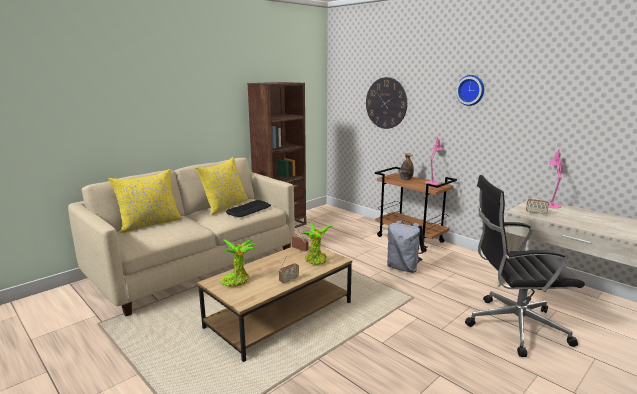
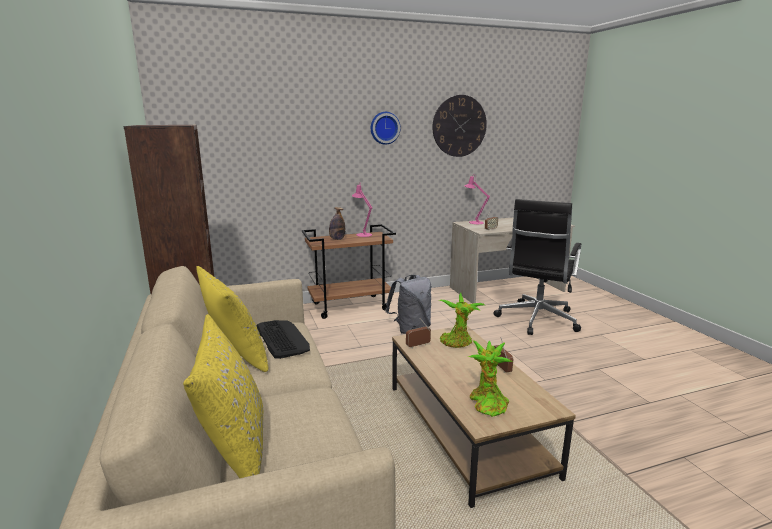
camera: 65 degrees left, 0 degrees up
(386, 103) = (274, 151): wall clock -> wall clock (459, 126)

